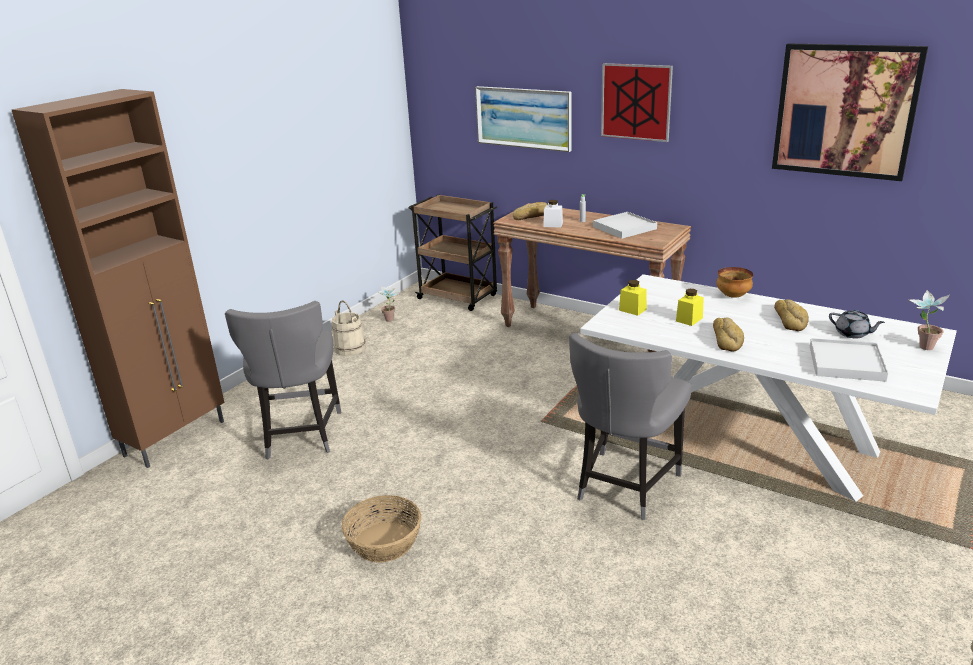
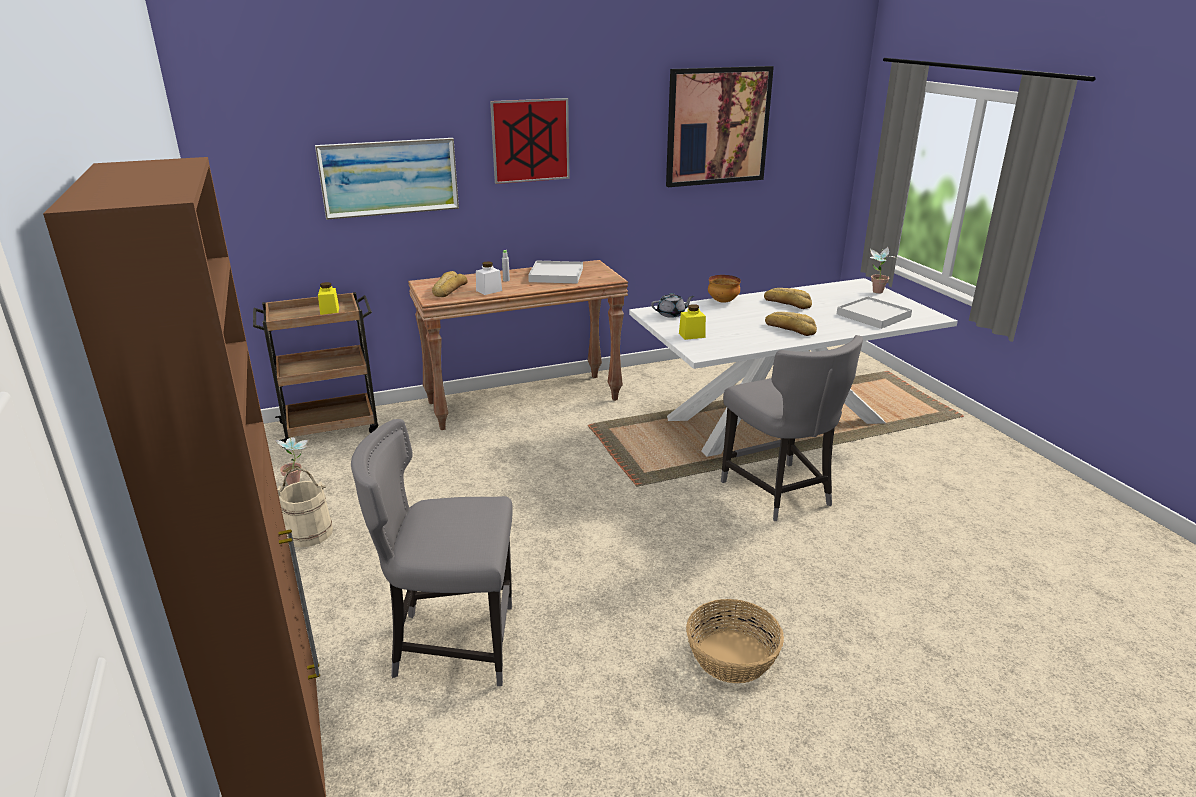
camera: 55 degrees left, 0 degrees up
(300, 436) = (452, 643): grey chair -> grey chair turned 150 degrees clockwise
(689, 319) = (740, 326): yellow jar -> yellow jar (330, 311)
(852, 334) = (834, 298): grey teapot -> grey teapot (671, 314)

